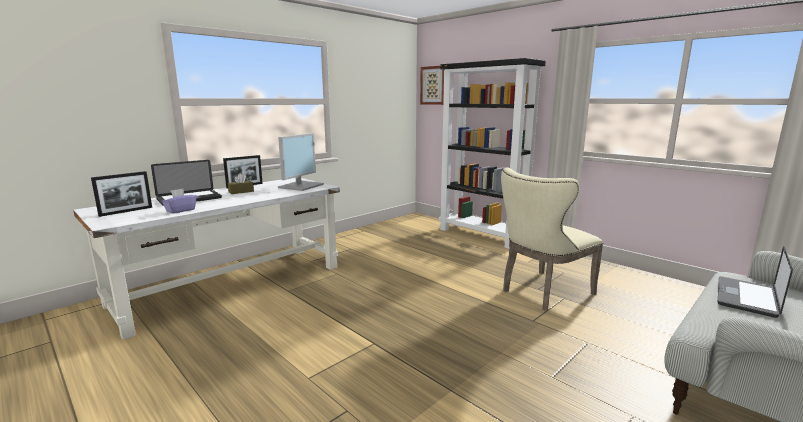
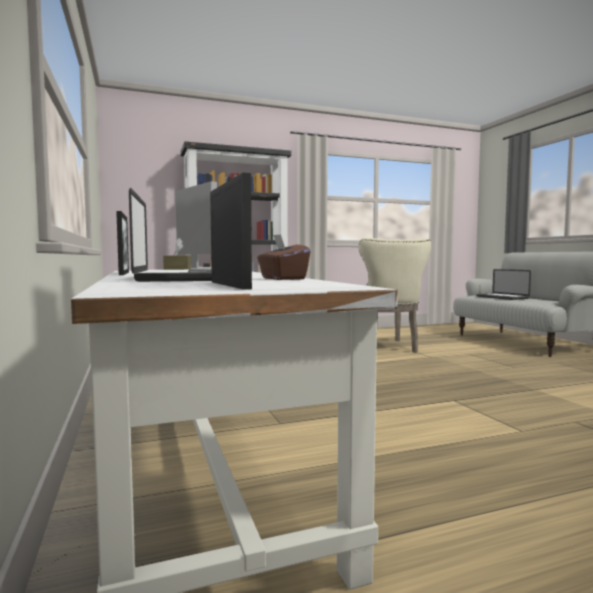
camera: 65 degrees left, 10 degrees down
(180, 210) = (282, 279): purple tissue box -> brown tissue box
(433, 85) = (134, 169): picture -> none

